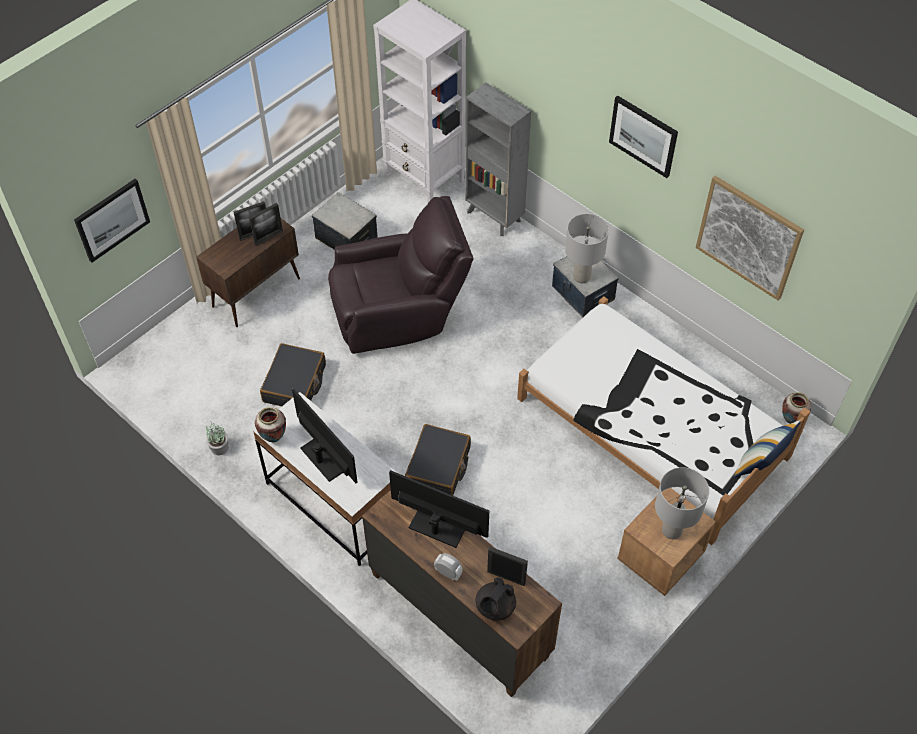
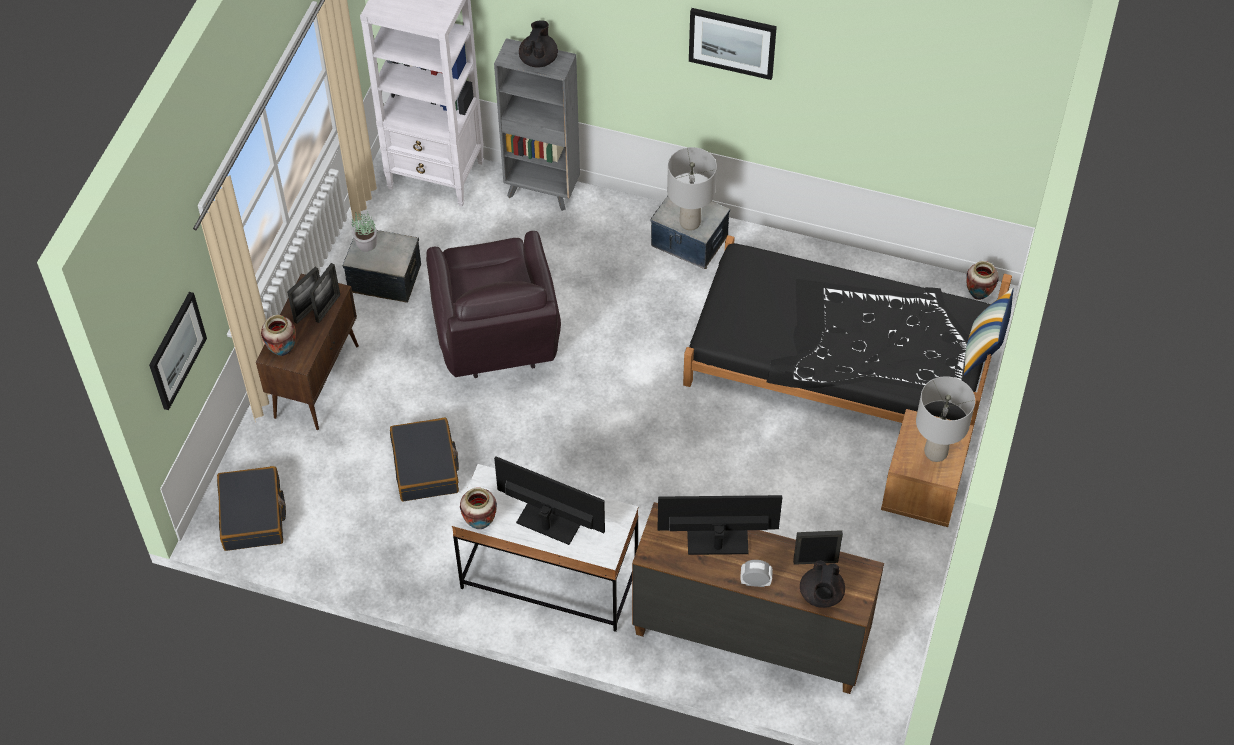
camera: 25 degrees left, 0 degrees up
(218, 256) = (283, 351): none -> vase
(219, 447) = (382, 572): potted plant -> potted plant (366, 244)
(399, 312) = (497, 341): brown armchair -> brown armchair turned 120 degrees clockwise
(438, 467) = (640, 492): black suitcase -> black suitcase (253, 515)
(500, 105) = (538, 59): none -> black teapot
(652, 427) = (841, 359): white bed -> black bed
(748, 237) = (883, 114): picture -> none

